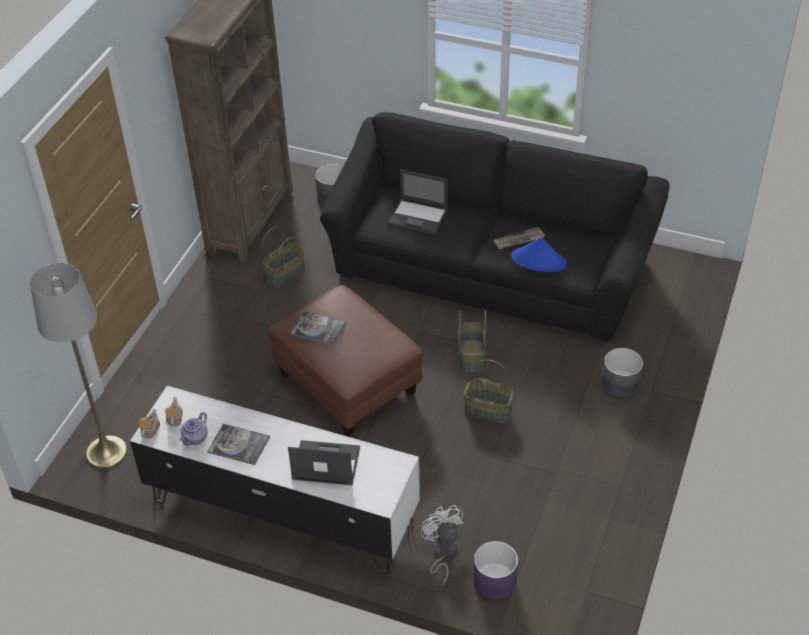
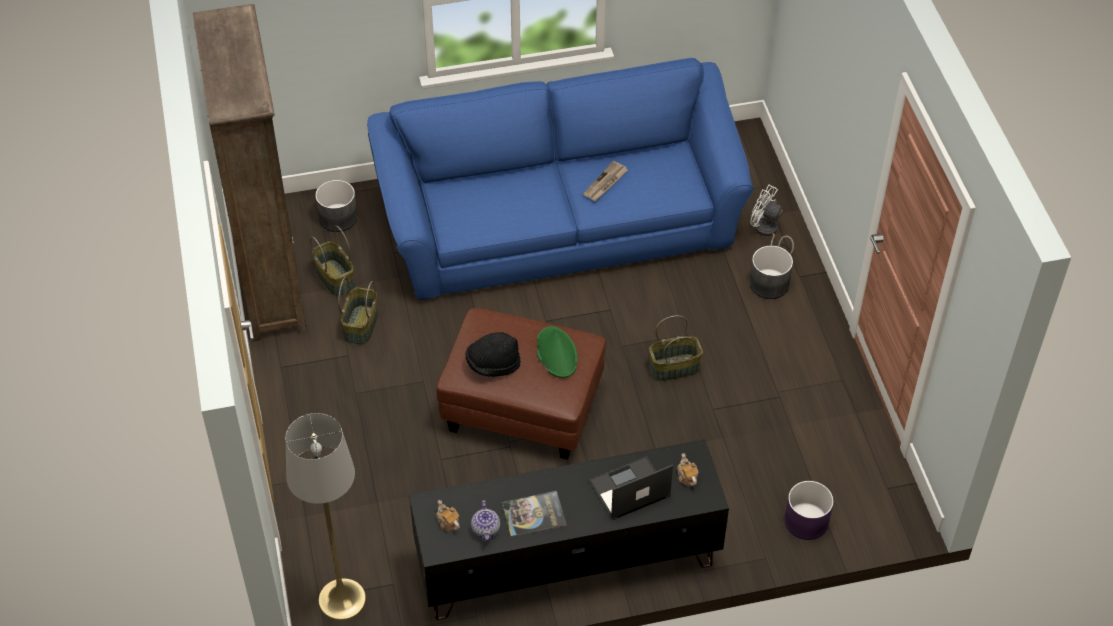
camera: 35 degrees left, 5 degrees up
(150, 430) = (434, 546): teapot -> teapot (687, 476)
(281, 510) = (566, 562): white tv stand -> black tv stand
(318, 329) = (493, 364): book -> black hat
(372, 343) = (556, 353): none -> green hat
(418, 217) = (489, 202): laptop -> none
(442, 551) = (741, 519): white fan -> white fan (767, 232)
(472, 356) = (617, 322): basket -> basket (336, 278)
(490, 267) = (560, 223): black sofa -> blue sofa
(539, 260) = (641, 196): blue hat -> none

